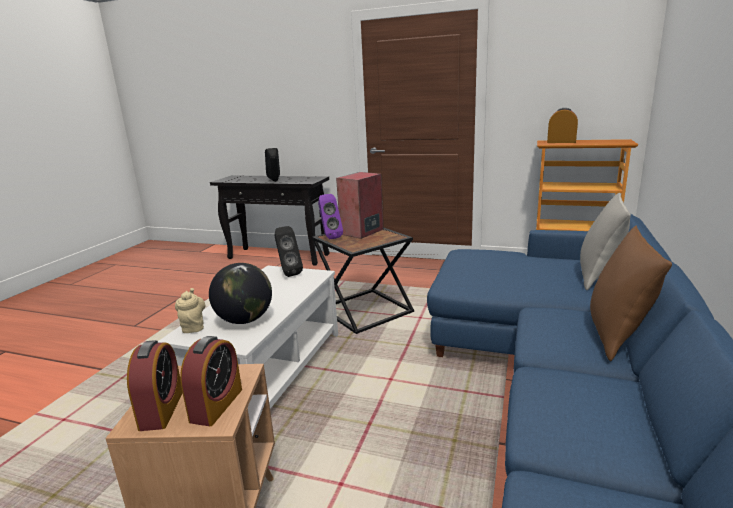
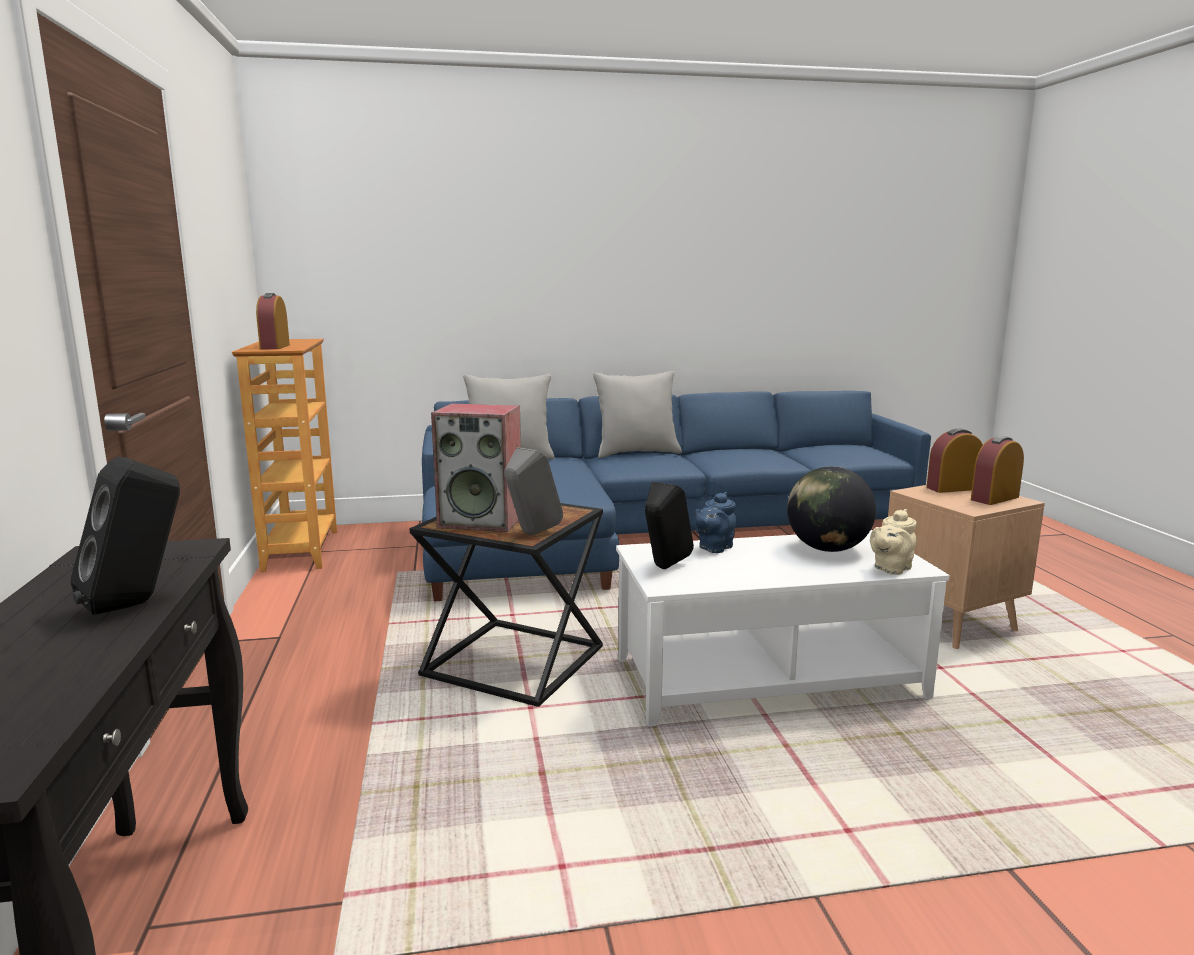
camera: 120 degrees left, 5 degrees down
(295, 290) = (713, 548): none -> blue teapot
(329, 237) = (531, 535): purple speaker -> grey speaker
(617, 335) = (636, 453): brown pillow -> grey pillow

